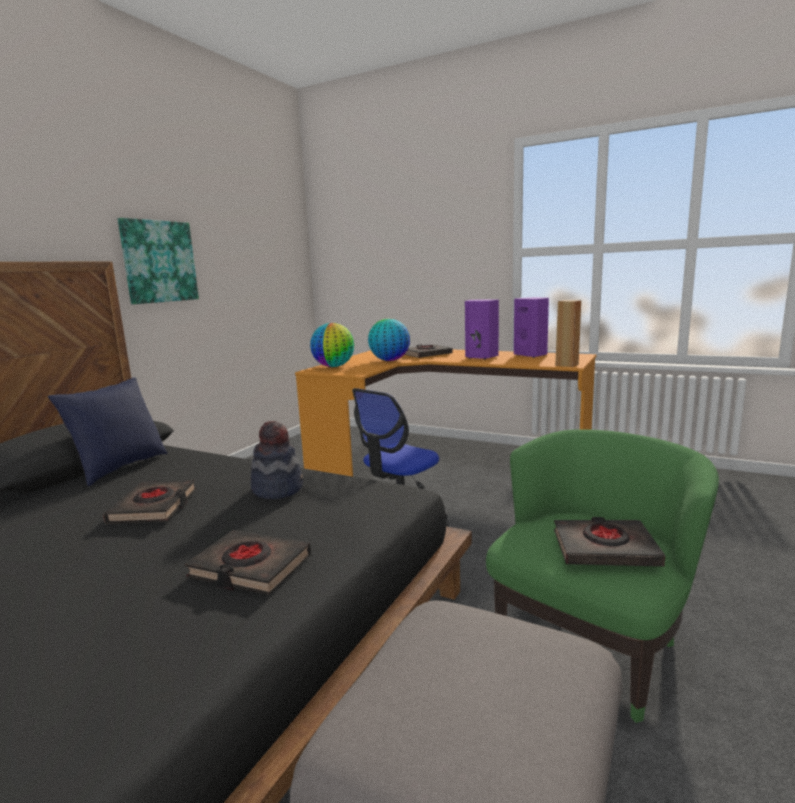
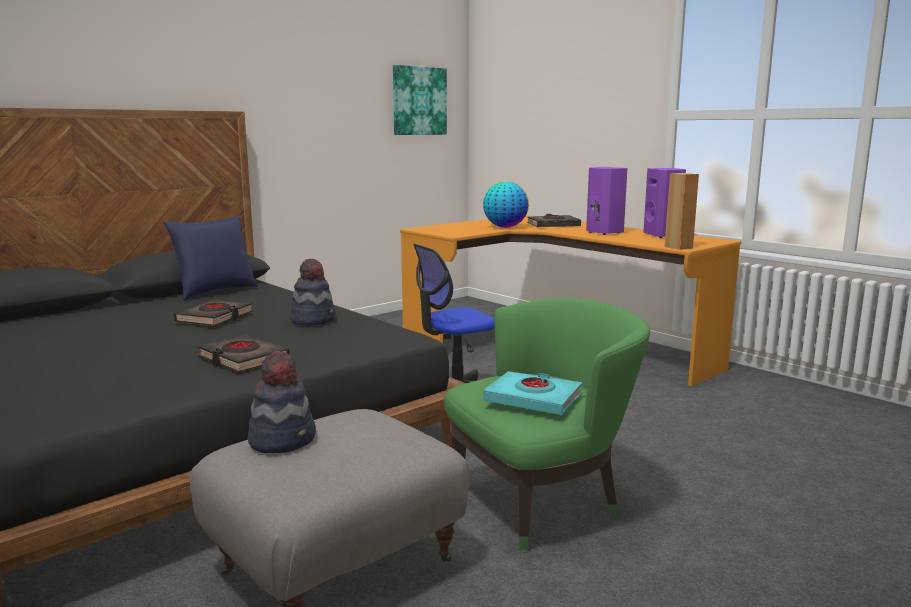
camera: 20 degrees right, 0 degrees up
(159, 261) = (292, 112): picture -> picture (419, 101)
(334, 366) = (442, 227): globe -> none
(407, 696) = (283, 440): none -> hat
(604, 549) = (533, 399): black book -> turquoise book

